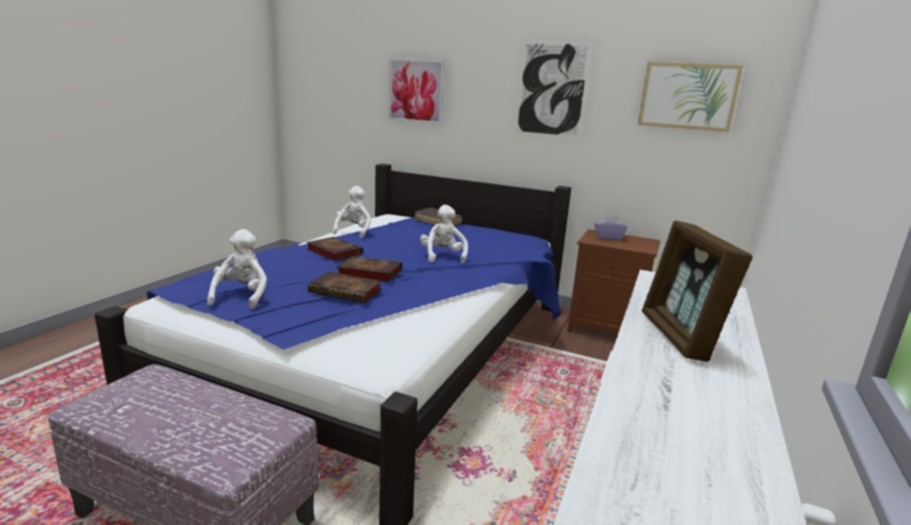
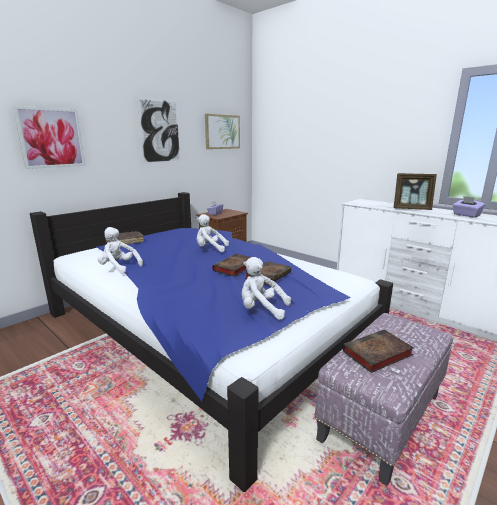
camera: 70 degrees left, 0 degrees up
(333, 252) = (177, 275): book -> book (376, 354)
(686, 414) = (466, 215): none -> purple tissue box

